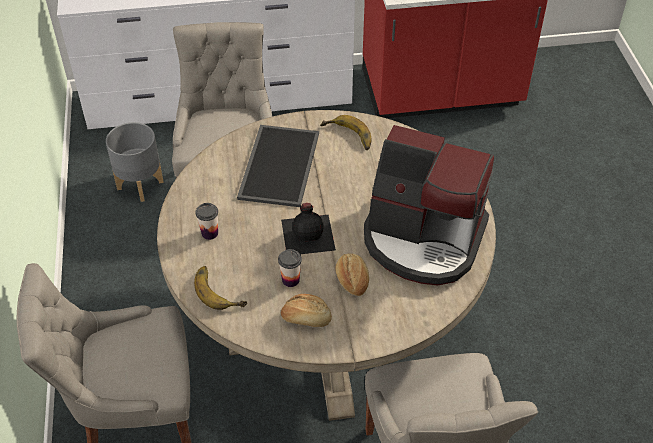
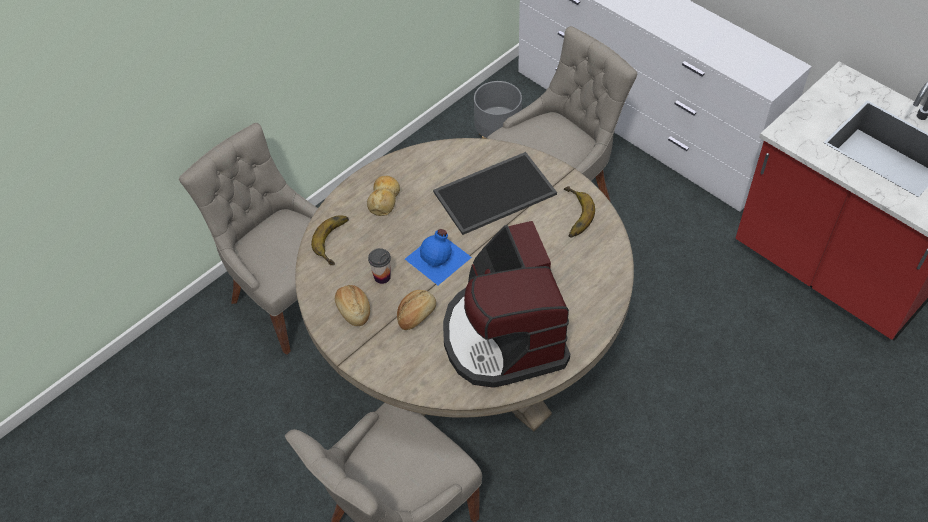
camera: 55 degrees right, 5 degrees up
(209, 233) = (384, 199): cup -> bread
(308, 234) = (439, 258): black bottle -> blue bottle

